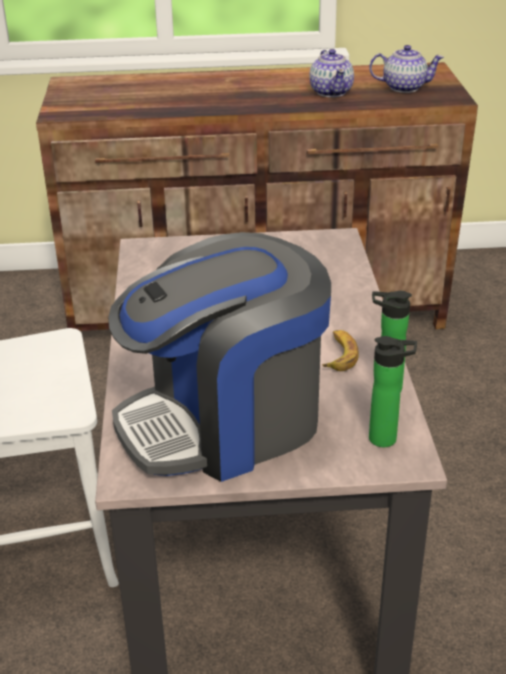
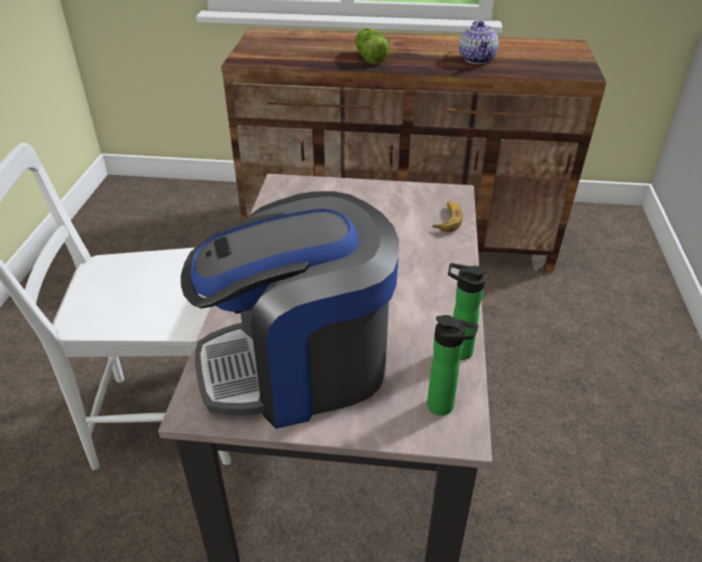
camera: 10 degrees right, 5 degrees up
(208, 99) = (369, 57): none -> lettuce
(339, 354) = (423, 309): banana -> banana (448, 220)
(403, 87) = (542, 60): teapot -> none

